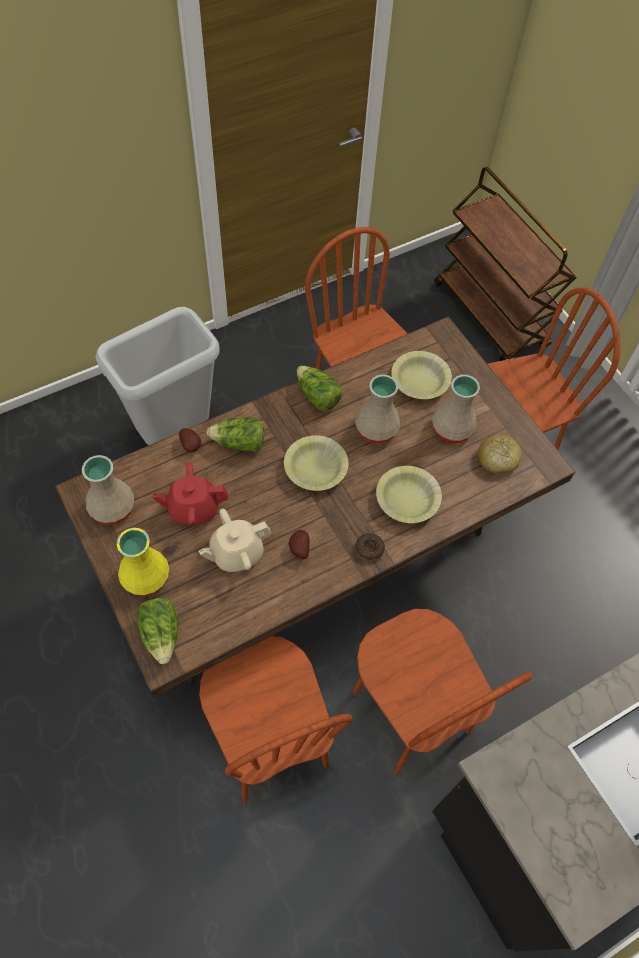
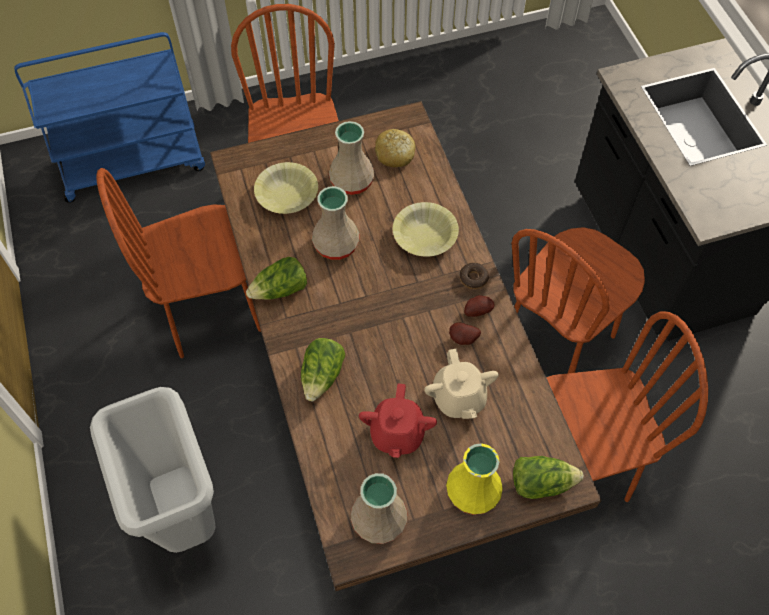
camera: 75 degrees left, 0 degrees up
(191, 445) = (313, 425): potato -> potato (477, 310)
(316, 468) = (372, 308): yellow bowl -> none
(409, 713) = (558, 340): brown chair -> brown chair turned 150 degrees clockwise
(490, 316) = (133, 163): brown cart -> blue cart

